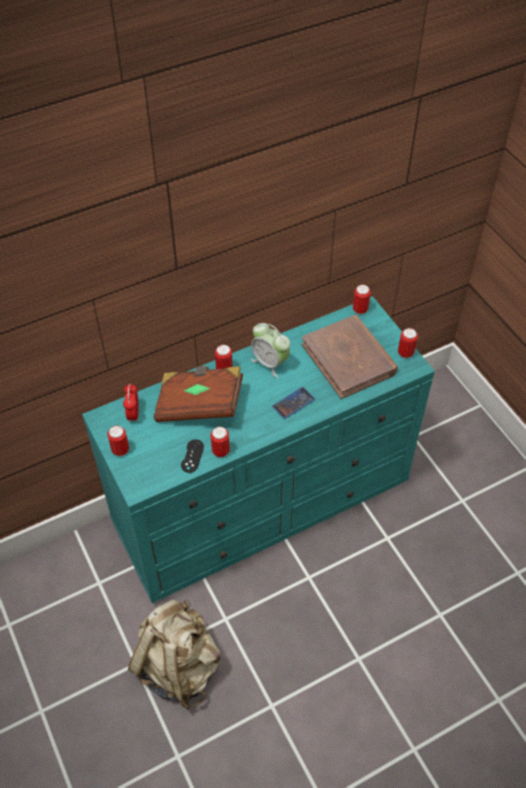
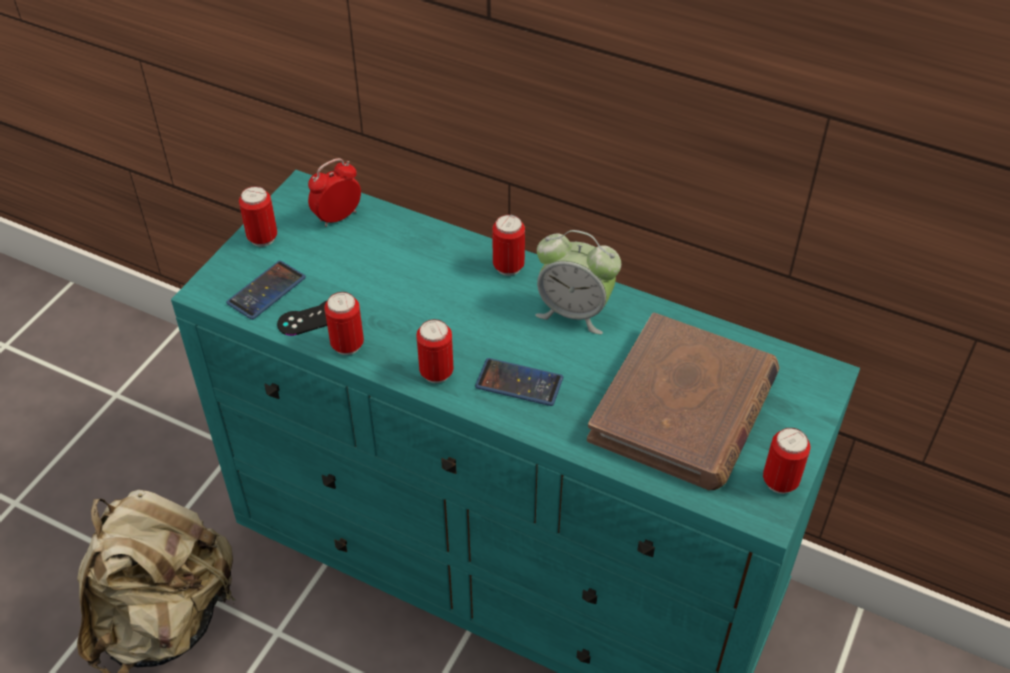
camera: 55 degrees right, 5 degrees down
(158, 465) = (266, 291): none -> phone
(199, 404) = (416, 275): brown book -> none
(270, 362) = (574, 311): alarm clock -> alarm clock turned 75 degrees counterclockwise
(360, 309) = (809, 366): can -> can (436, 373)

